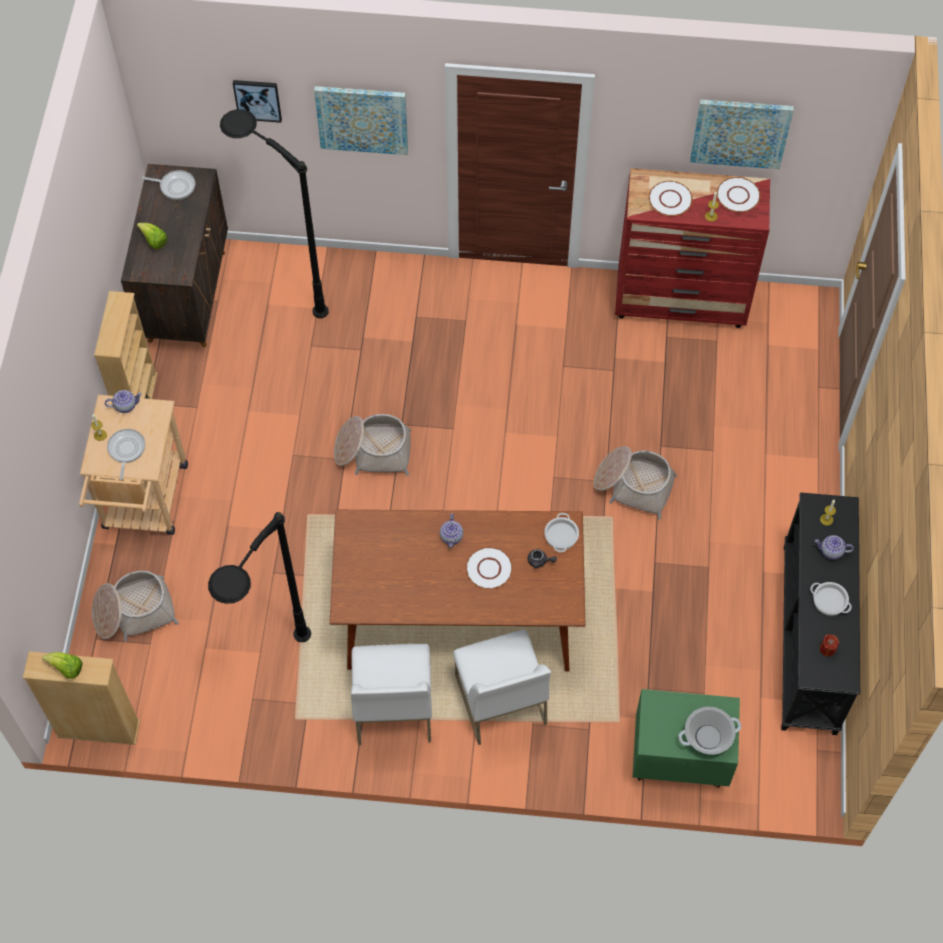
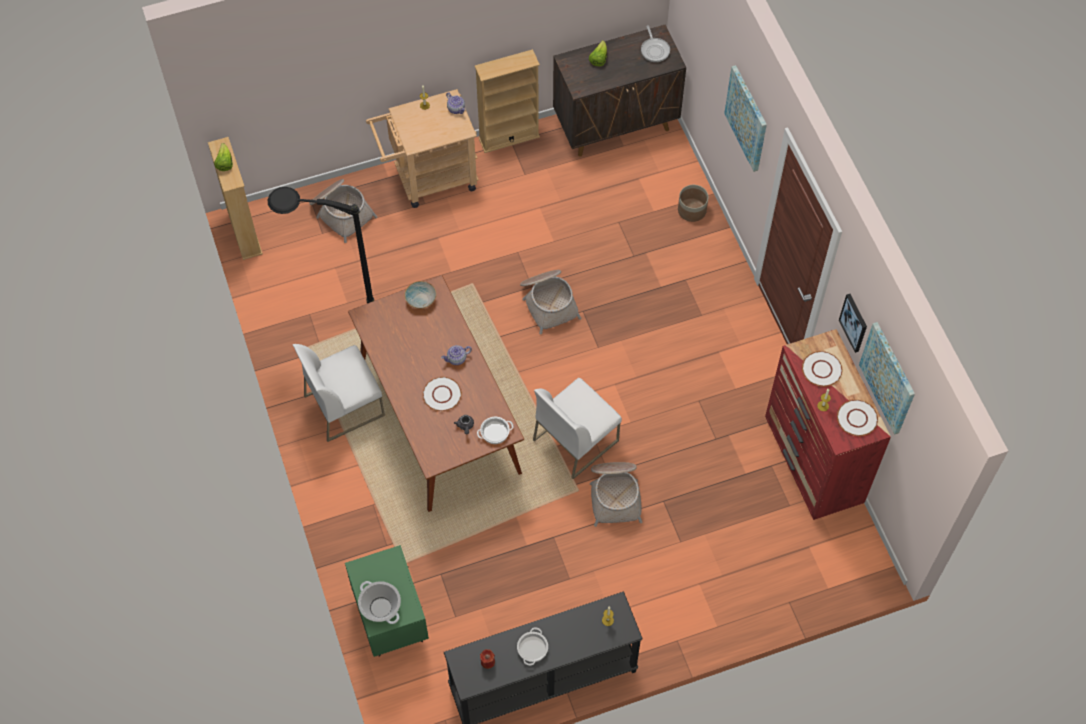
camera: 65 degrees right, 0 degrees up
(126, 450) = (420, 126): frying pan -> none
(257, 99) = (714, 42): picture -> picture (854, 322)
(280, 287) = (658, 179): black floor lamp -> none
(336, 274) = (692, 210): none -> planter
(356, 542) = (421, 299): none -> bowl
(499, 699) = (383, 473): white chair -> white chair (575, 439)
(831, 551) = (579, 634): teapot -> none

